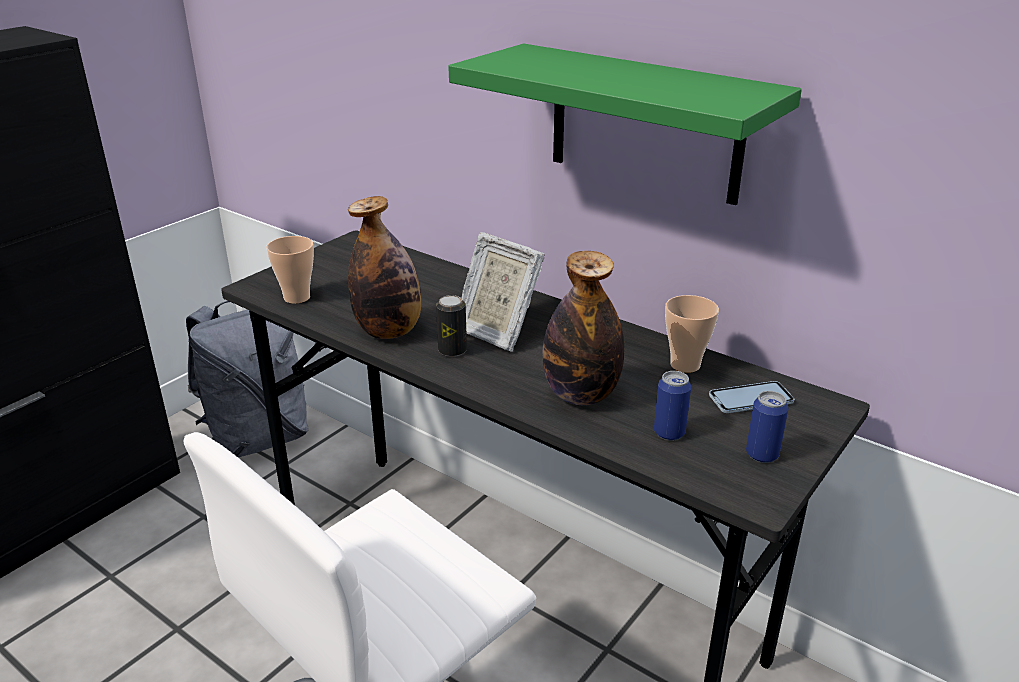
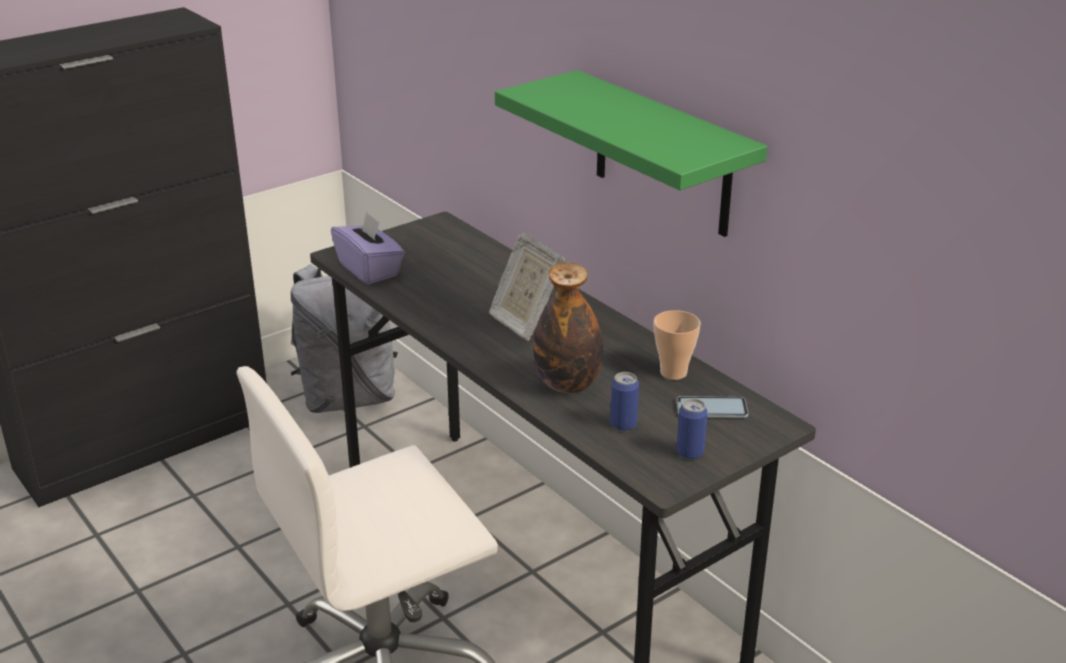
camera: 15 degrees right, 0 degrees up
(297, 297) = (369, 269): cup -> purple tissue box
(389, 331) = (434, 309): bottle -> none
(452, 350) = (479, 333): can -> none

